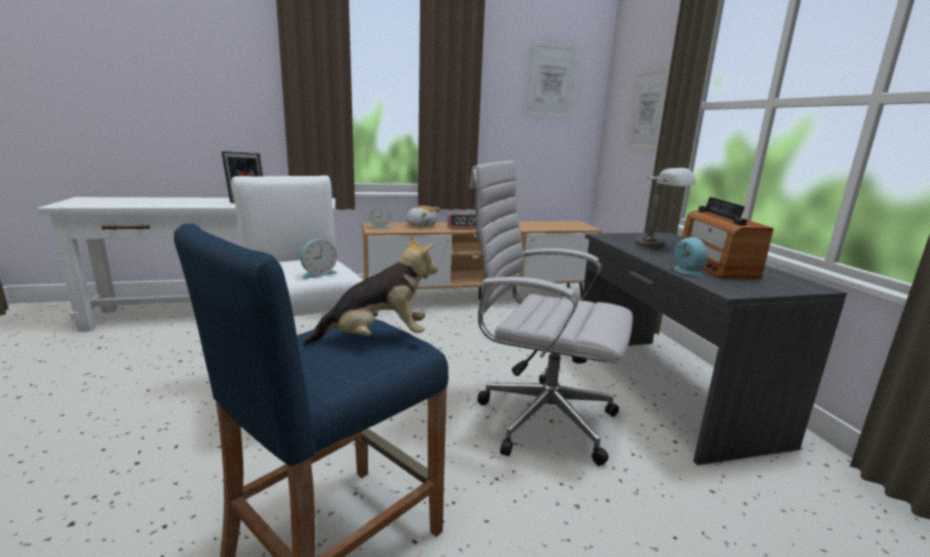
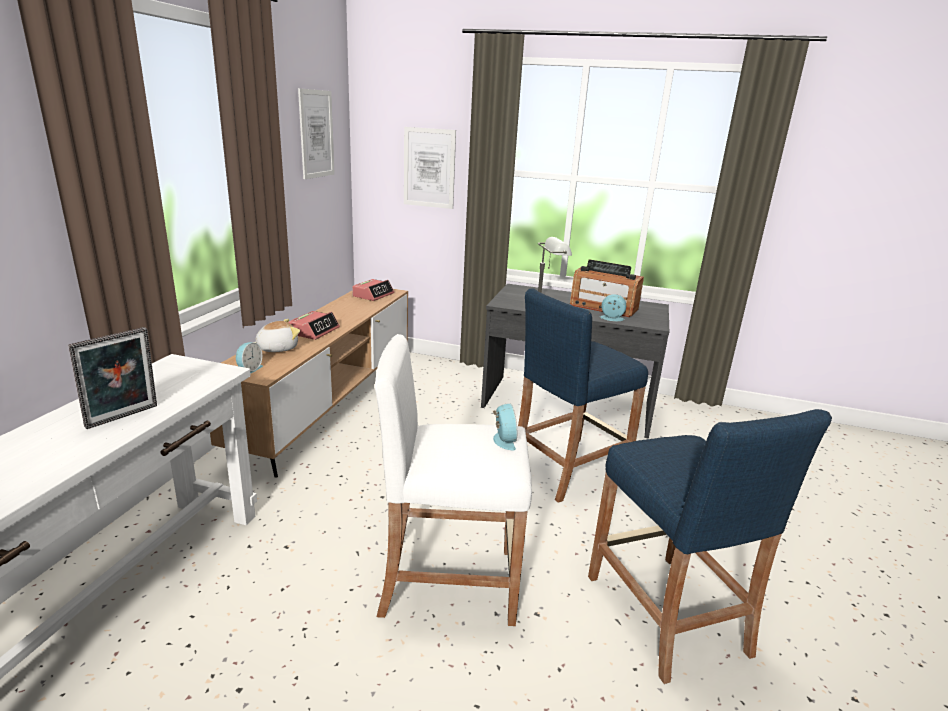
camera: 60 degrees left, 5 degrees up
(377, 339) = (680, 449): plush toy -> none
(539, 418) = (568, 468): white office chair -> blue stool
(565, 225) = (373, 295): none -> alarm clock

